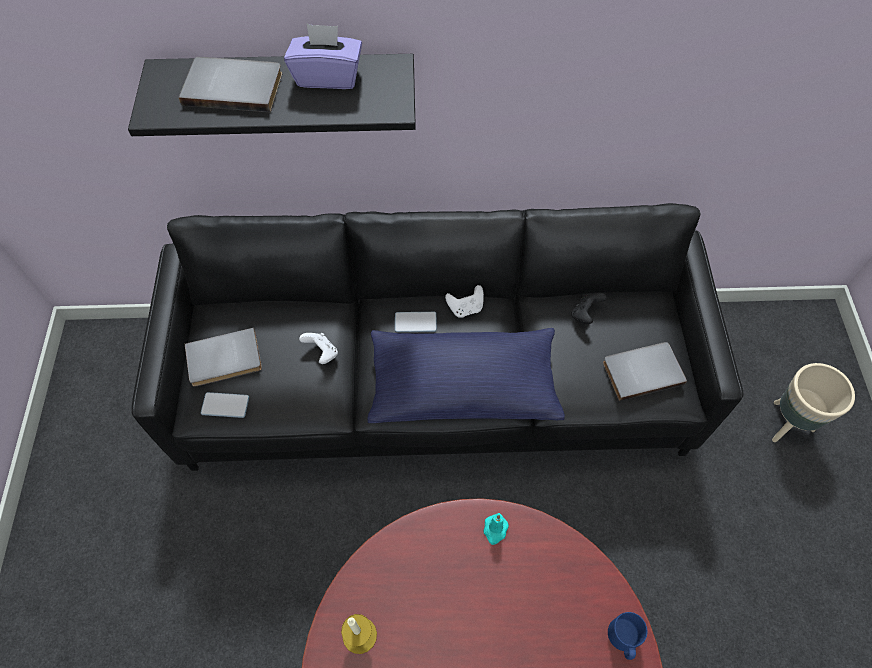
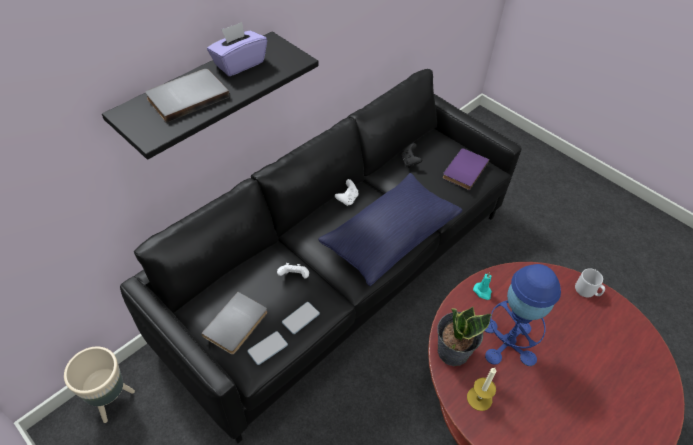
camera: 45 degrees left, 10 degrees down
(389, 563) = (452, 351): none -> potted plant
(415, 322) = (328, 224): phone -> phone (300, 318)
(458, 608) = (508, 342): none -> blue table lamp
(623, 639) = (587, 291): blue mug -> grey mug
(641, 370) = (463, 169): grey book -> purple book
(787, 424) = (518, 172): beige planter -> beige planter (112, 400)

